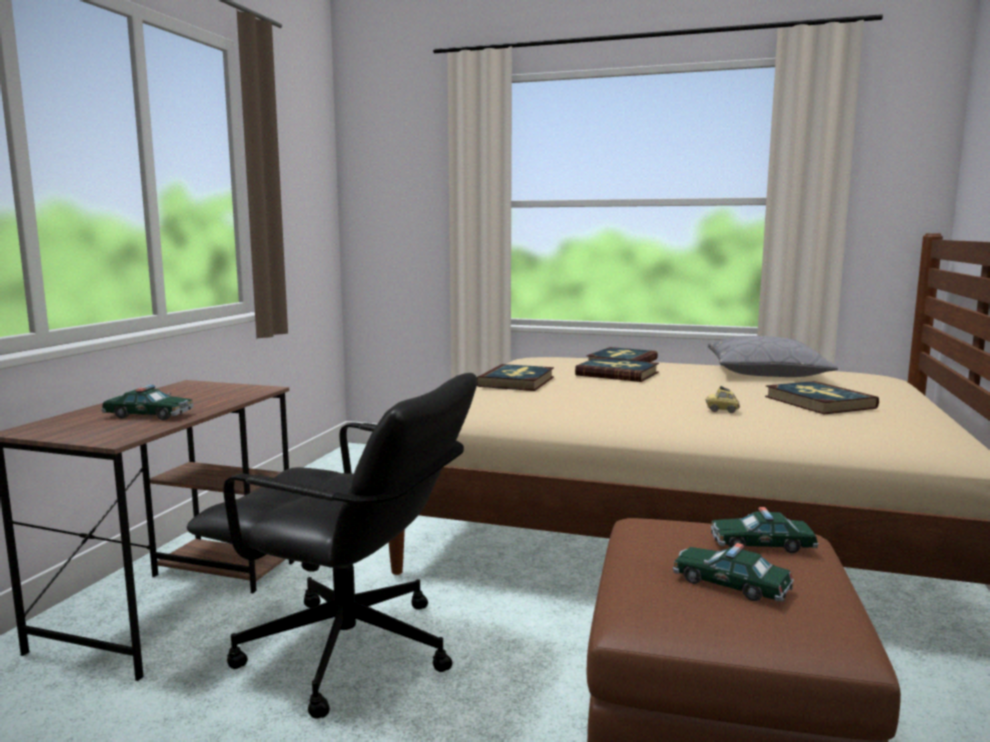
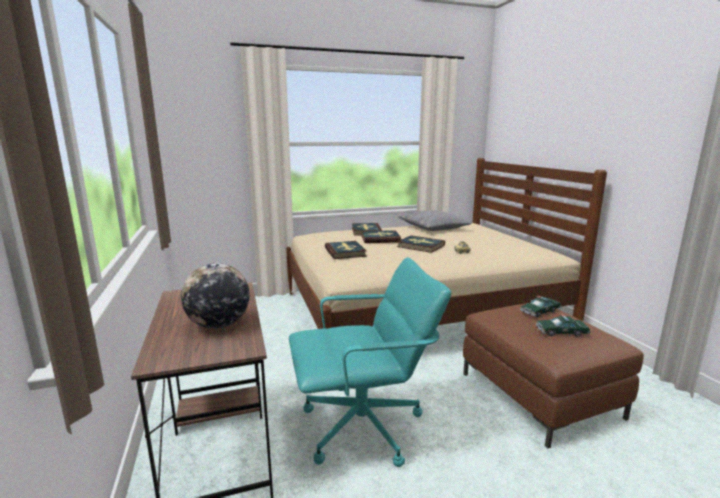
camera: 35 degrees left, 5 degrees up
(149, 415) = (219, 325): toy car -> globe
(349, 652) = (364, 427): black office chair -> turquoise office chair
(818, 402) = (483, 241): book -> book (420, 246)

